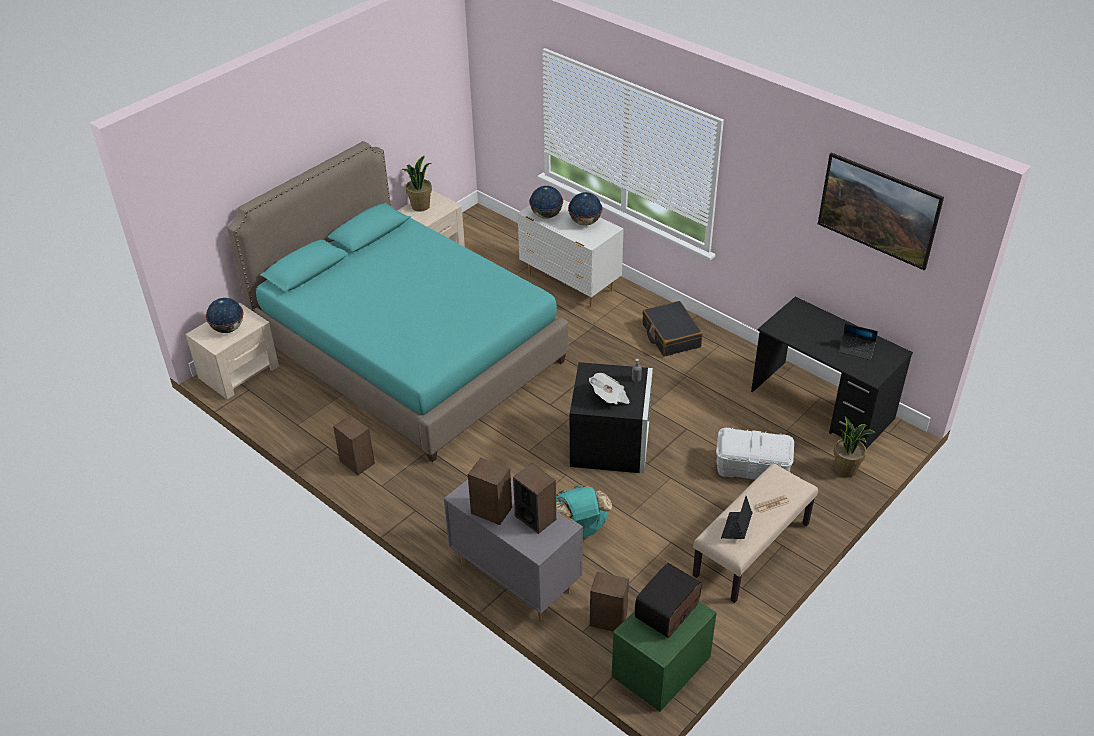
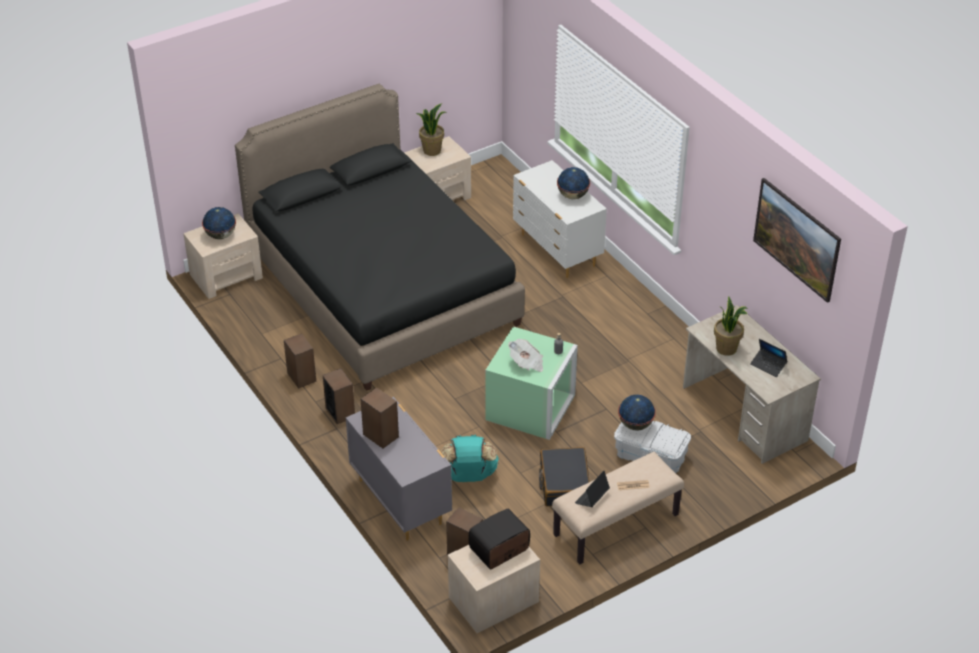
camera: 15 degrees right, 0 degrees up
(409, 352) = (382, 288): turquoise bed -> black bed
(535, 517) = (415, 449): speaker -> speaker (340, 412)
(546, 215) = (539, 182): globe -> globe (635, 425)
(611, 444) = (531, 408): black storage box -> green storage box
(660, 666) = (493, 599): green nightstand -> beige nightstand
(670, 336) = (631, 320): black suitcase -> black suitcase (564, 484)
(821, 405) = (744, 414): black desk -> beige desk
(846, 469) = (737, 475): potted plant -> potted plant (727, 348)

